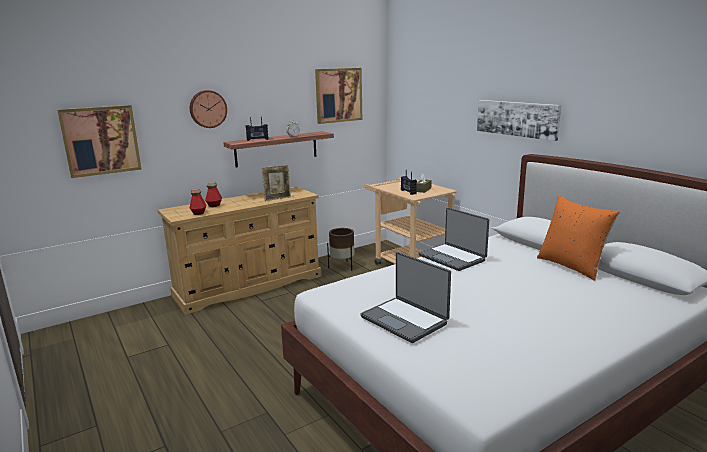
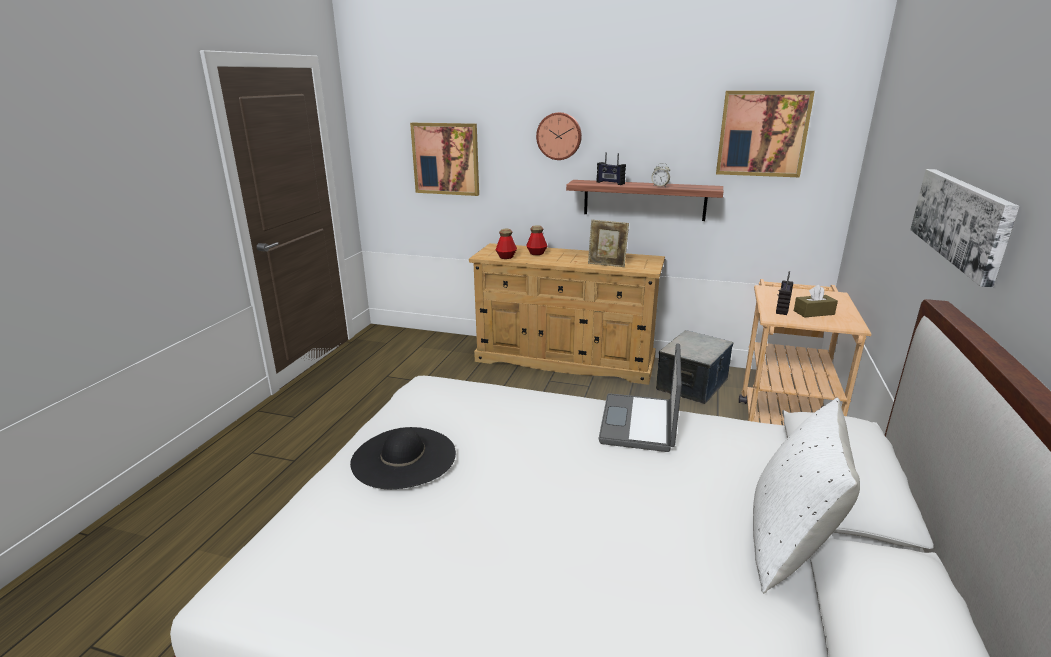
camera: 50 degrees right, 5 degrees up
(342, 266) = (692, 385): brown planter -> storage box
(405, 320) = (404, 457): laptop -> black hat
(571, 266) = (789, 546): orange pillow -> white pillow

